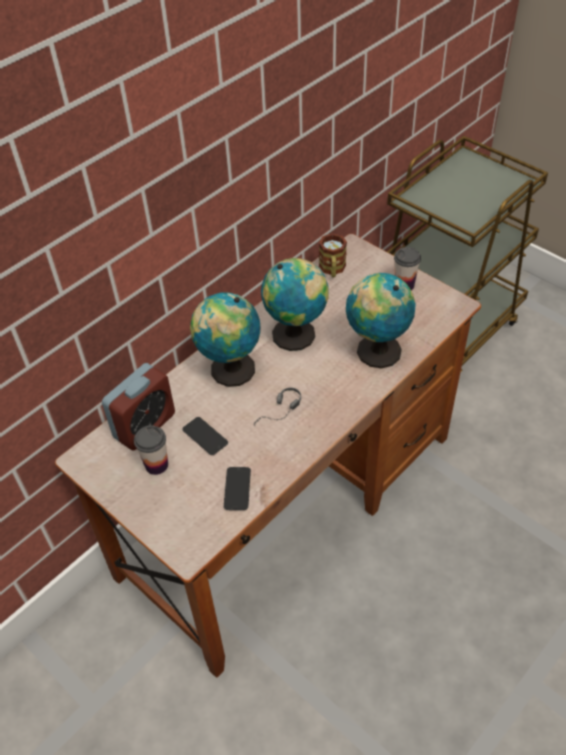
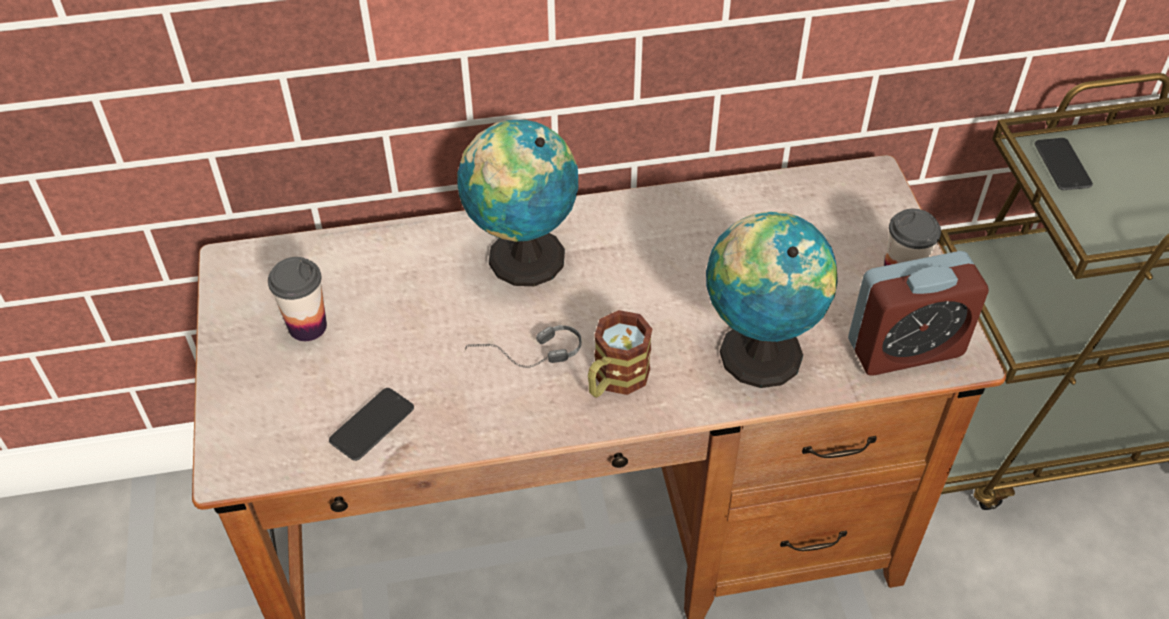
camera: 35 degrees right, 0 degrees up
(144, 426) = (343, 266): alarm clock -> alarm clock (905, 348)
(205, 436) = (402, 327): phone -> phone (1062, 165)
(297, 335) = (662, 260): globe -> none
(332, 270) = (808, 195): mug -> mug (614, 380)

